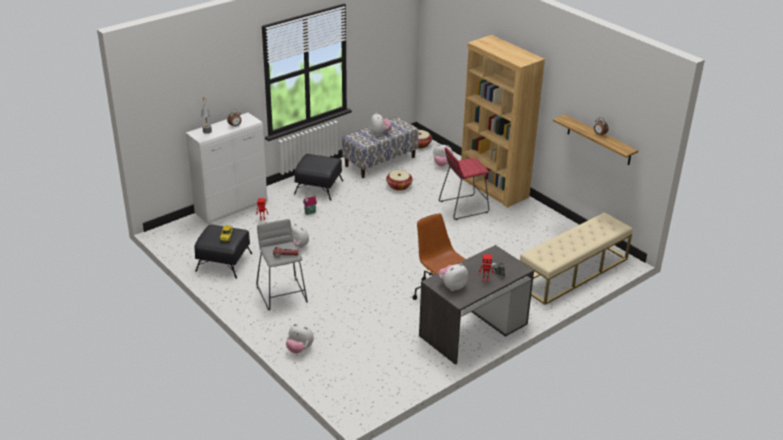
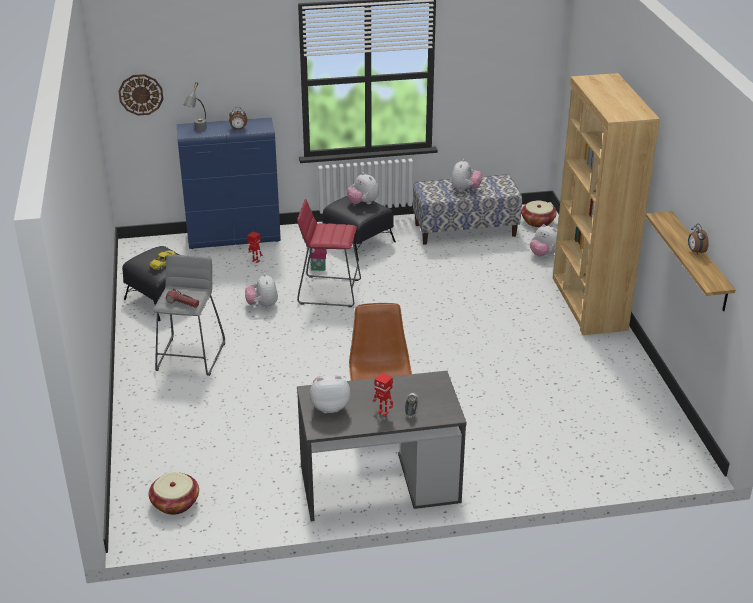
camera: 30 degrees right, 0 degrees up
(160, 116) = (141, 94): none -> wall clock
(232, 208) = (235, 238): white cabinet -> blue cabinet
(299, 349) = (144, 430): plush toy -> plush toy (363, 203)
(399, 186) = (460, 266): basket -> basket (175, 503)
(463, 207) = (521, 317): red stool -> red stool (329, 291)
(573, 272) = (596, 454): beige bench -> none

